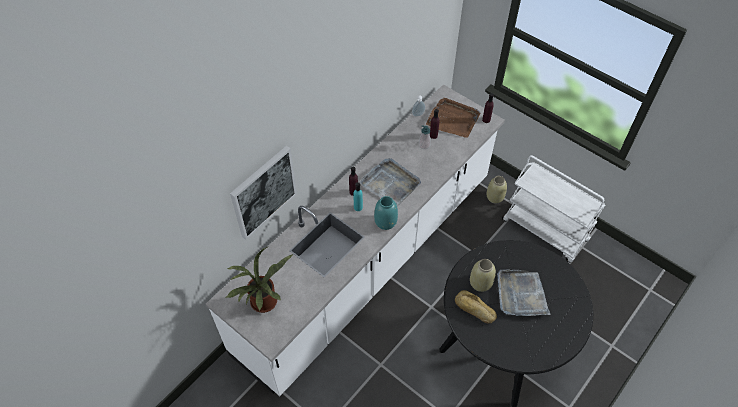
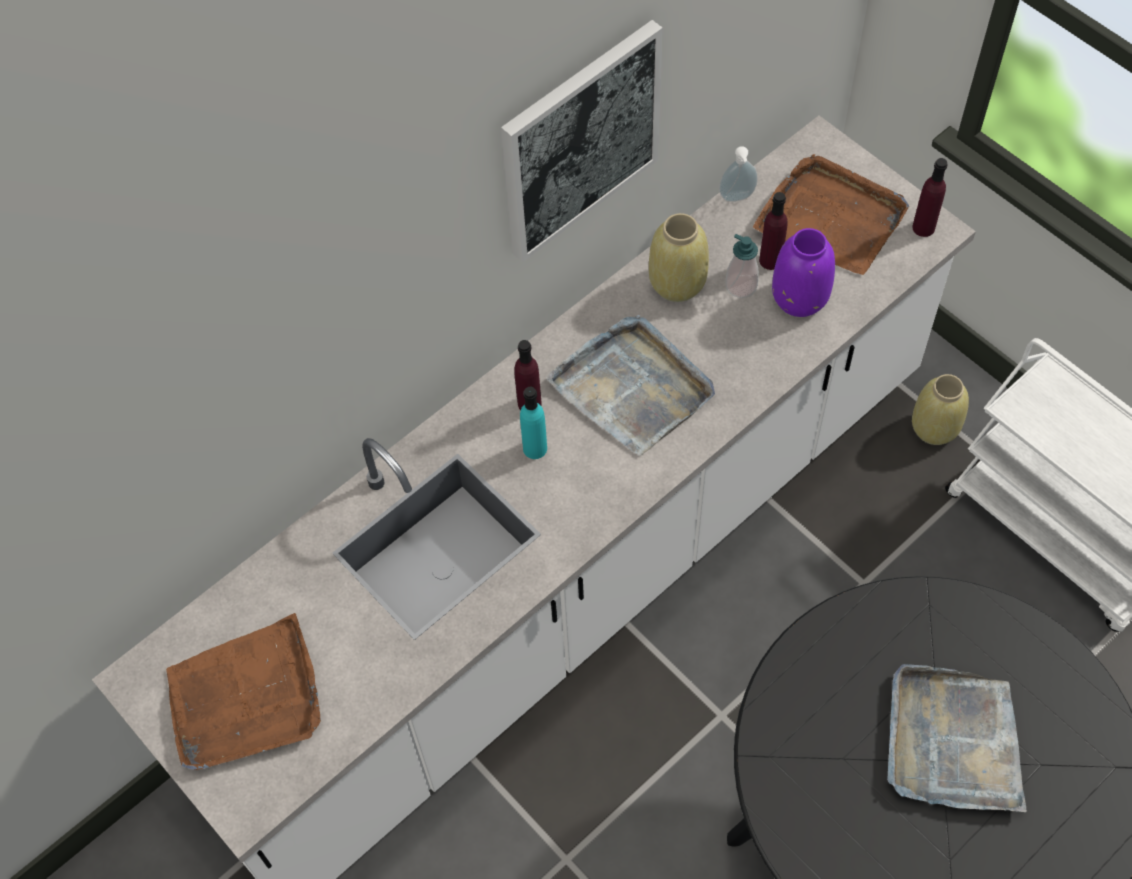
camera: 10 degrees right, 5 degrees up
(263, 192) = (256, 402): picture -> picture (580, 140)
(265, 304) = (246, 698): potted plant -> brown tray
(385, 222) = (603, 497): turquoise vase -> none
(446, 147) = (800, 297): none -> purple vase
(474, 309) = (816, 771): bread -> none
(480, 283) = (843, 697): beige vase -> beige vase (677, 284)

